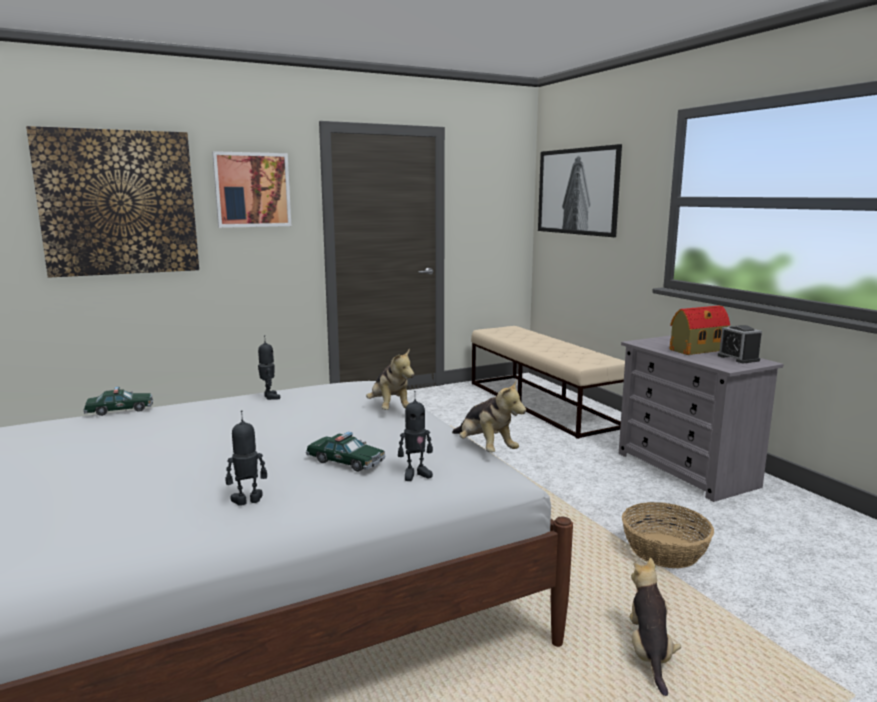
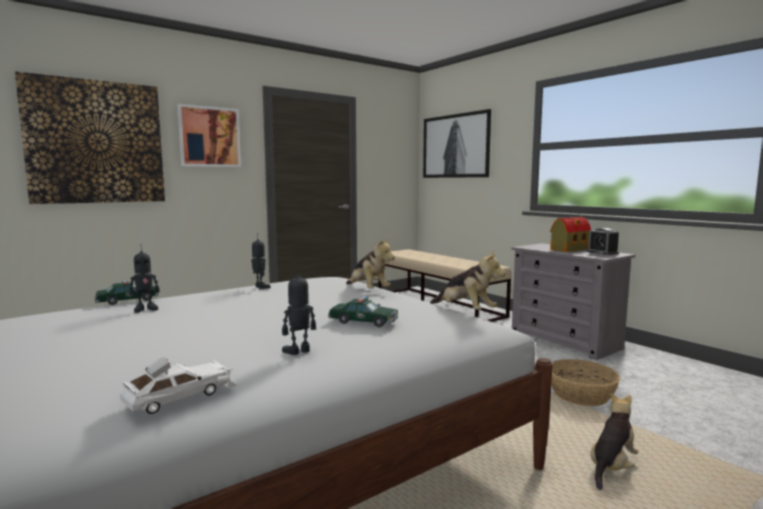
camera: 10 degrees left, 5 degrees down
(101, 550) = (182, 396): none -> white toy car
(416, 474) = (429, 327): toy robot -> toy robot (145, 309)
(649, 653) = (611, 467): plush toy -> plush toy turned 45 degrees clockwise

